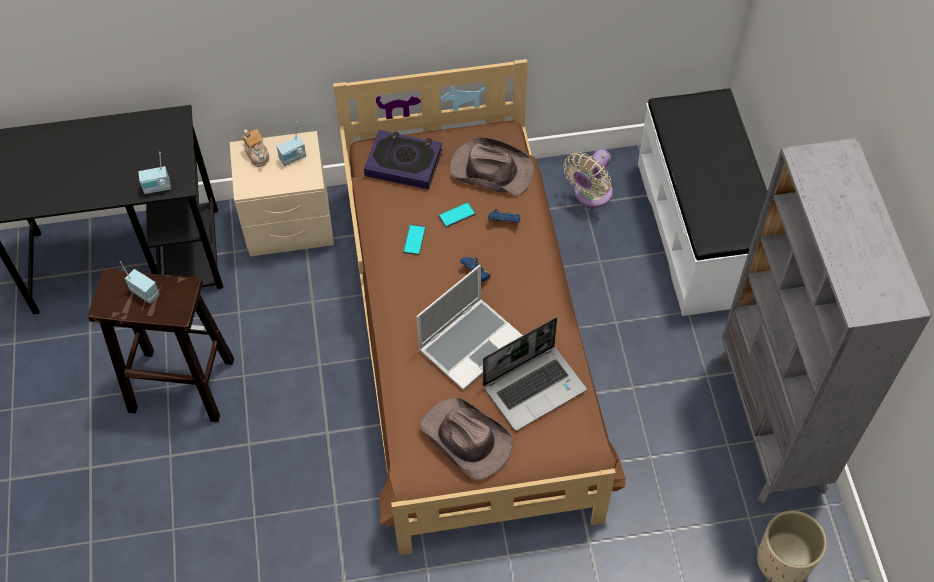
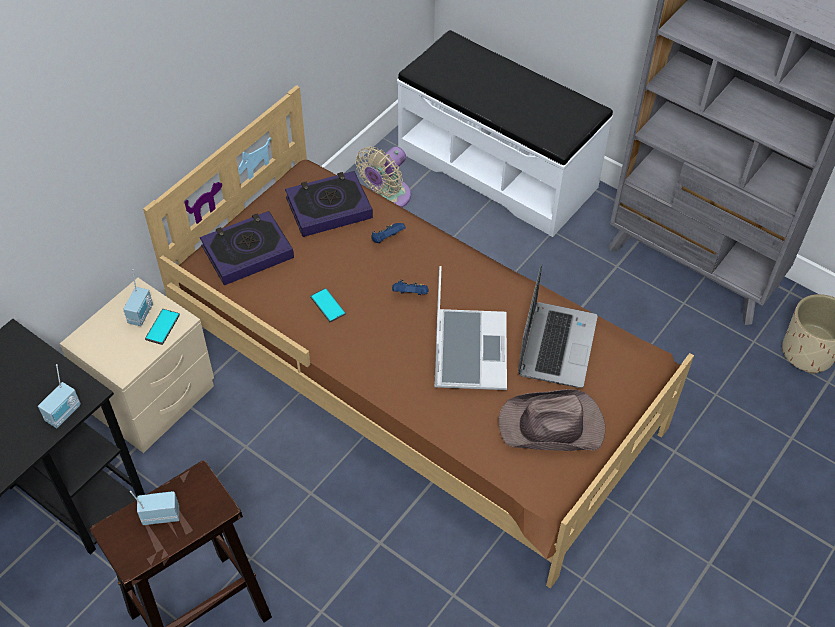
camera: 45 degrees left, 5 degrees down
(257, 154) = (101, 334): teapot -> none
(456, 215) = (341, 261): phone -> phone (162, 327)
(490, 170) = (329, 208): brown hat -> book
(590, 195) = (387, 198): beige fan -> beige fan turned 45 degrees clockwise

